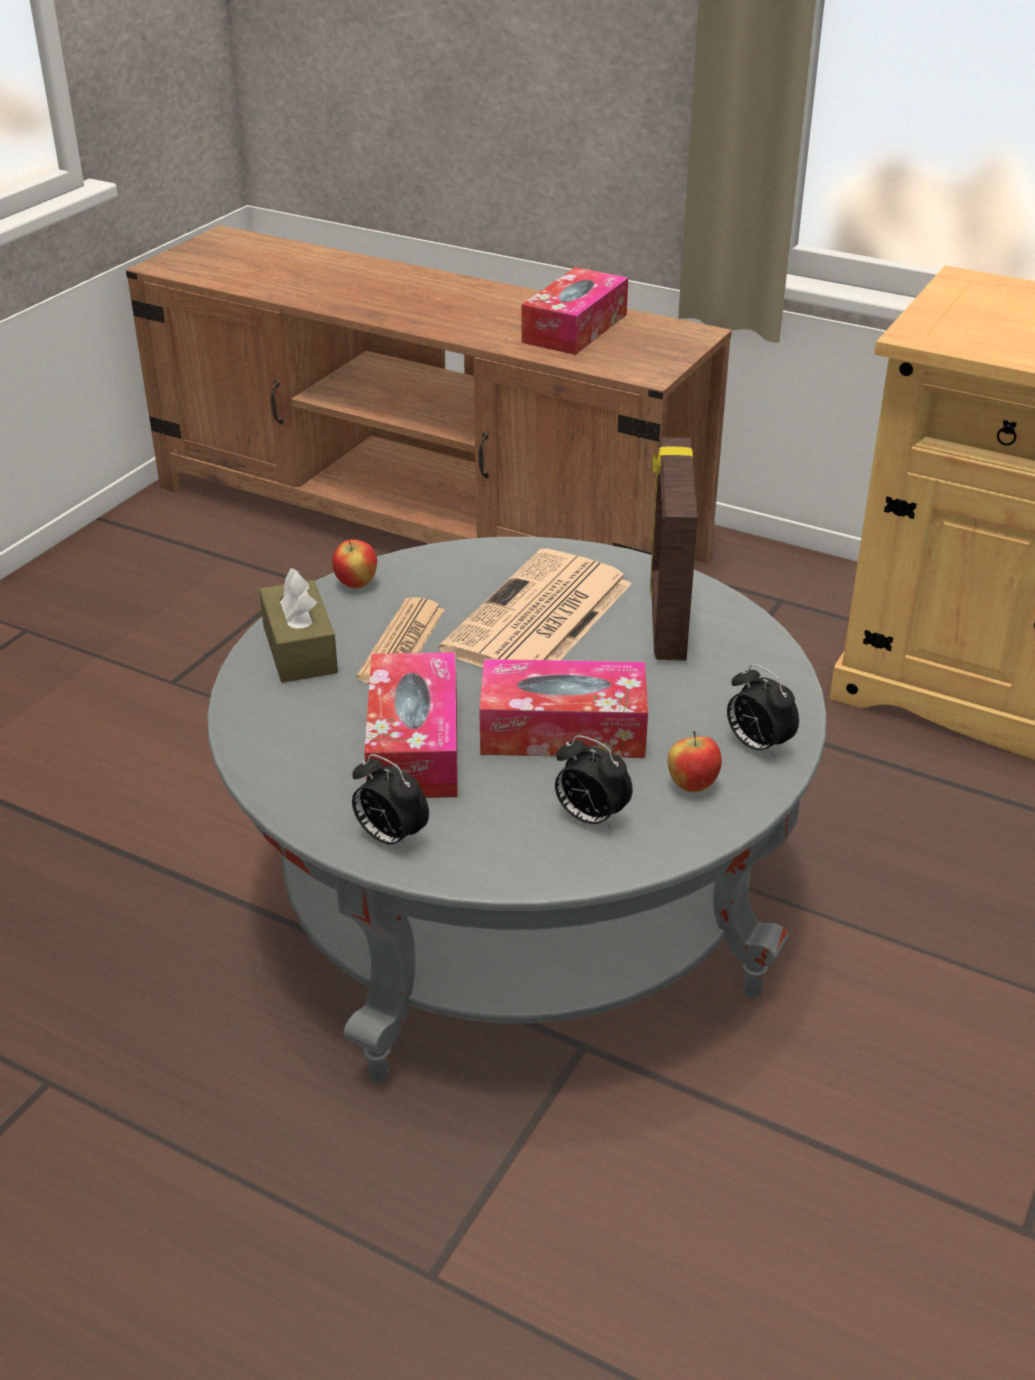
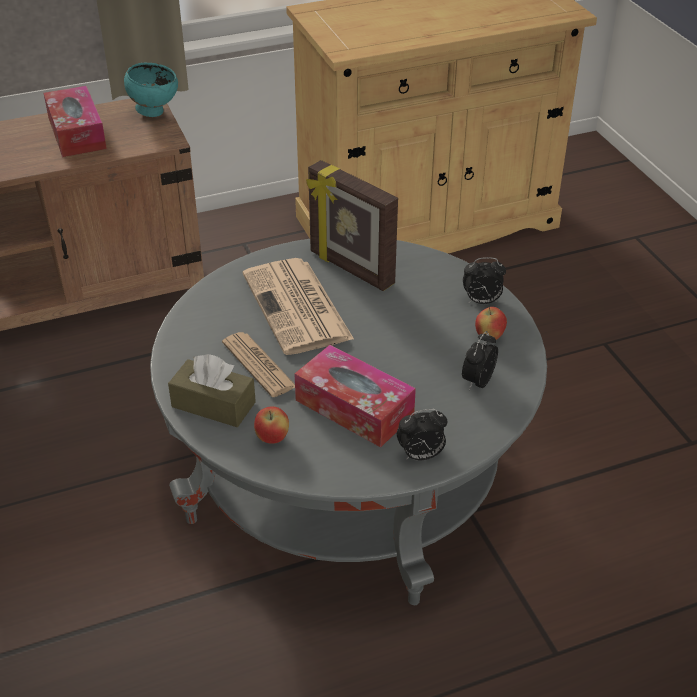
camera: 50 degrees left, 5 degrees up
(356, 584) = (177, 351): apple -> apple (272, 438)
(563, 730) = (401, 352): tissue box -> none
(589, 818) = (477, 381): alarm clock -> alarm clock turned 135 degrees clockwise
(688, 343) = (154, 112): none -> turquoise bowl

